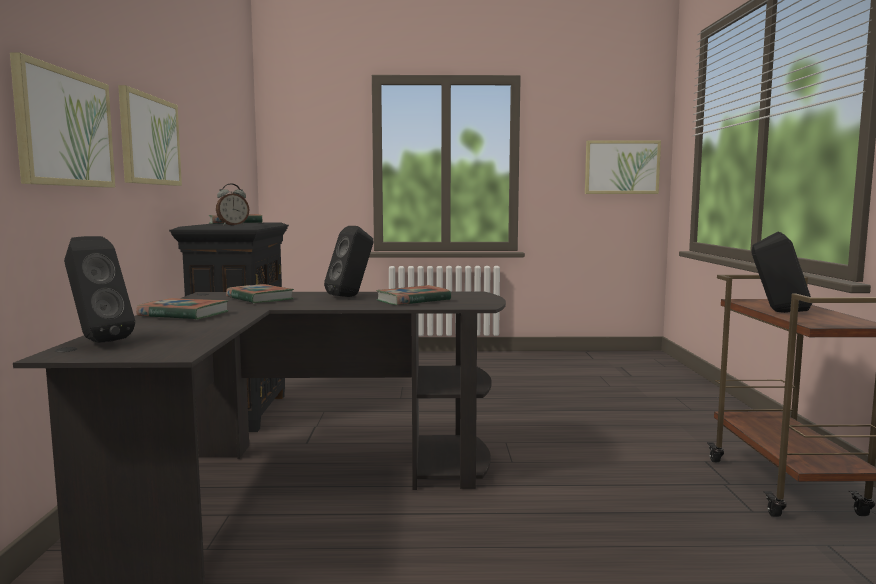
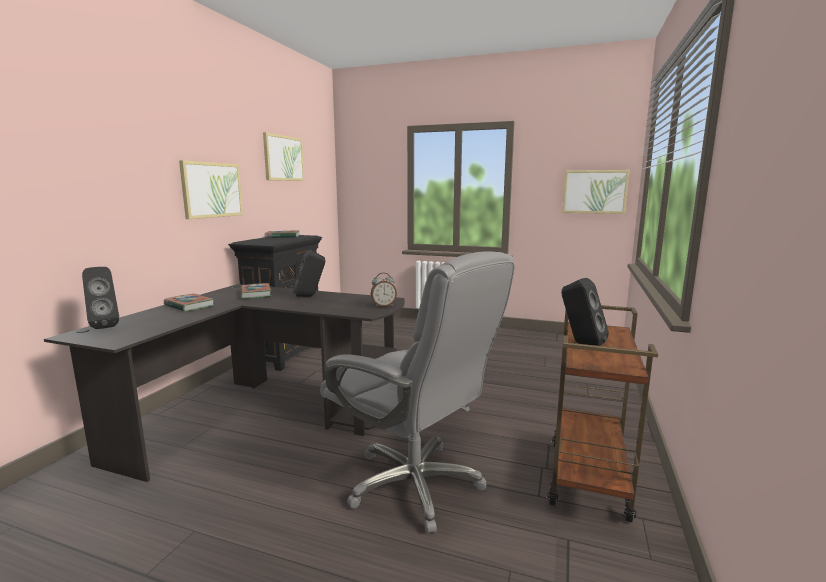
camera: 20 degrees right, 5 degrees up
(64, 128) = (125, 194): picture -> picture (283, 158)
(233, 225) = (268, 241): alarm clock -> alarm clock (383, 305)
(413, 300) = (337, 304): book -> none
(597, 526) = (412, 482): none -> grey office chair

